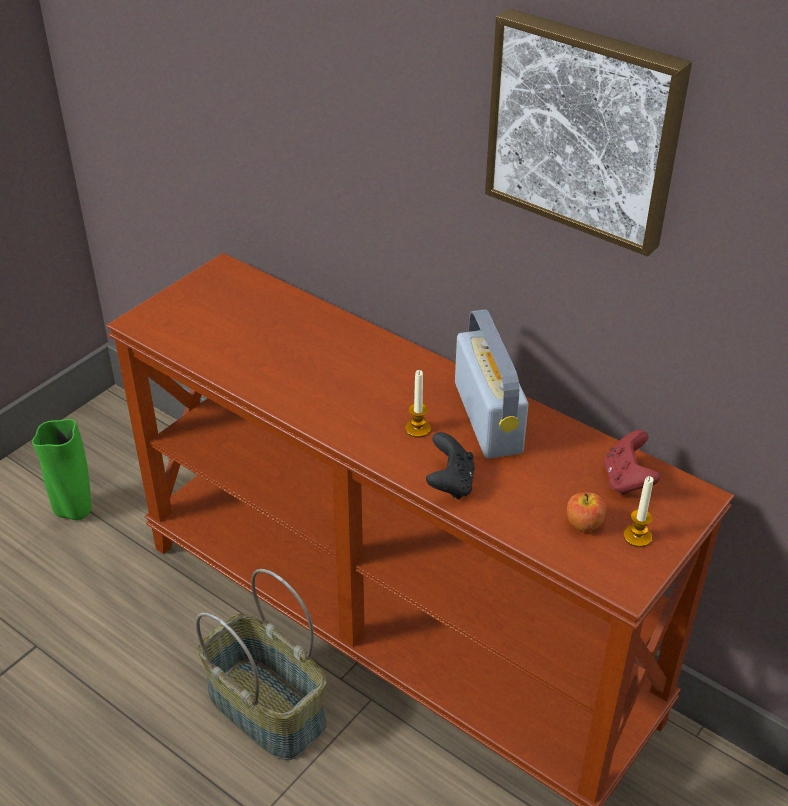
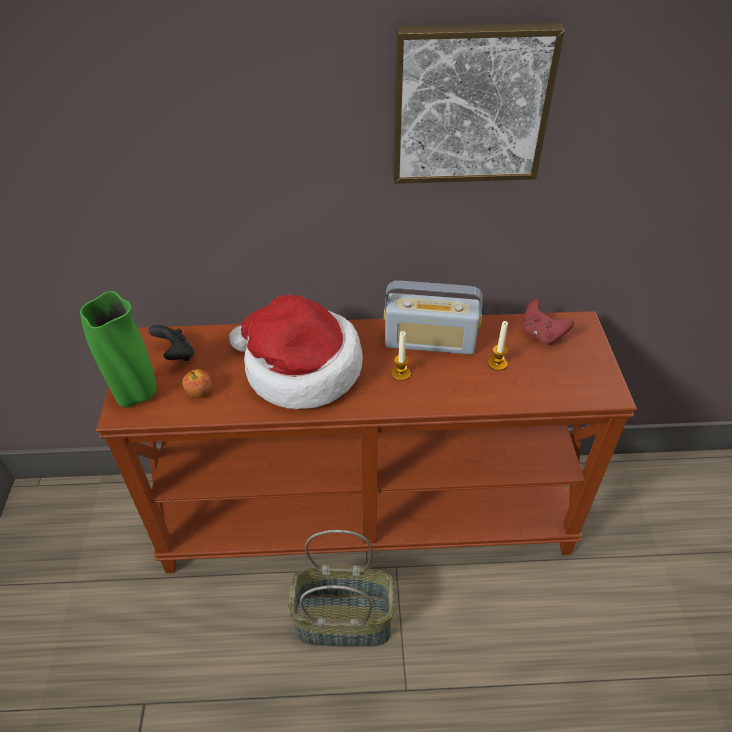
camera: 40 degrees left, 5 degrees up
(74, 511) = (76, 589): green vase -> green vase (136, 396)
(326, 370) = (300, 369): none -> hat
(450, 483) = (459, 396): black game controller -> black game controller (176, 354)
(487, 417) = (430, 342): radio -> radio turned 150 degrees clockwise
(583, 524) = (552, 373): apple -> apple (199, 392)
(637, 537) = (584, 363): candle -> candle (497, 364)

